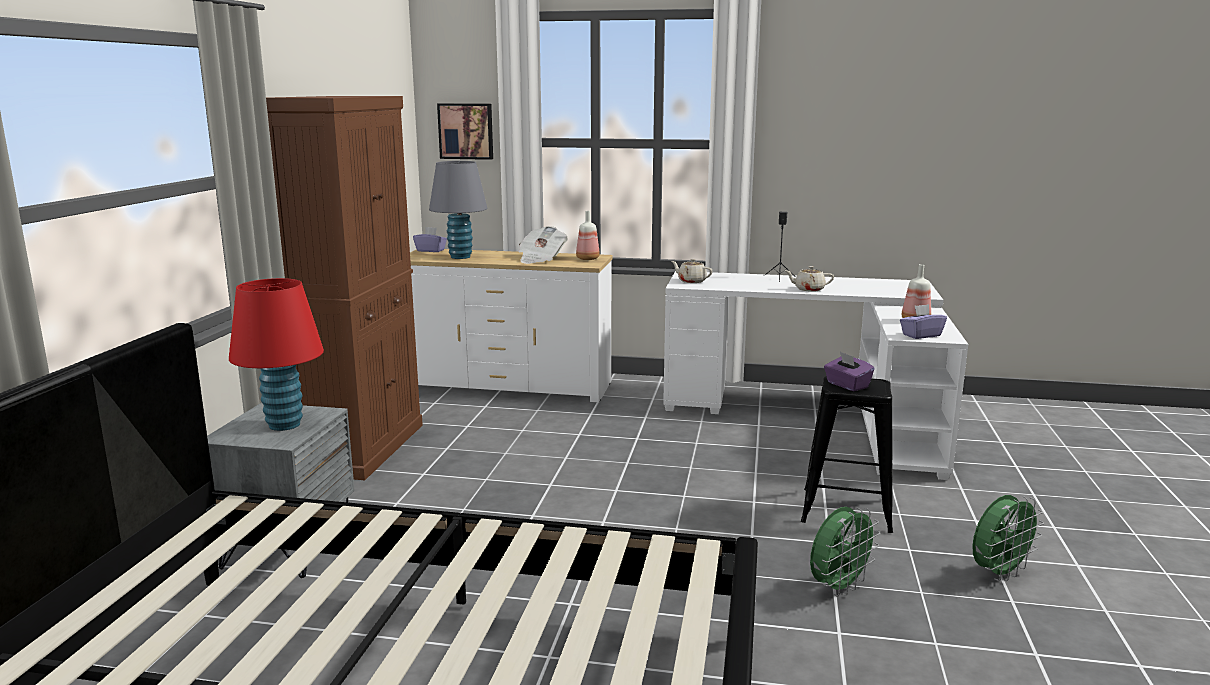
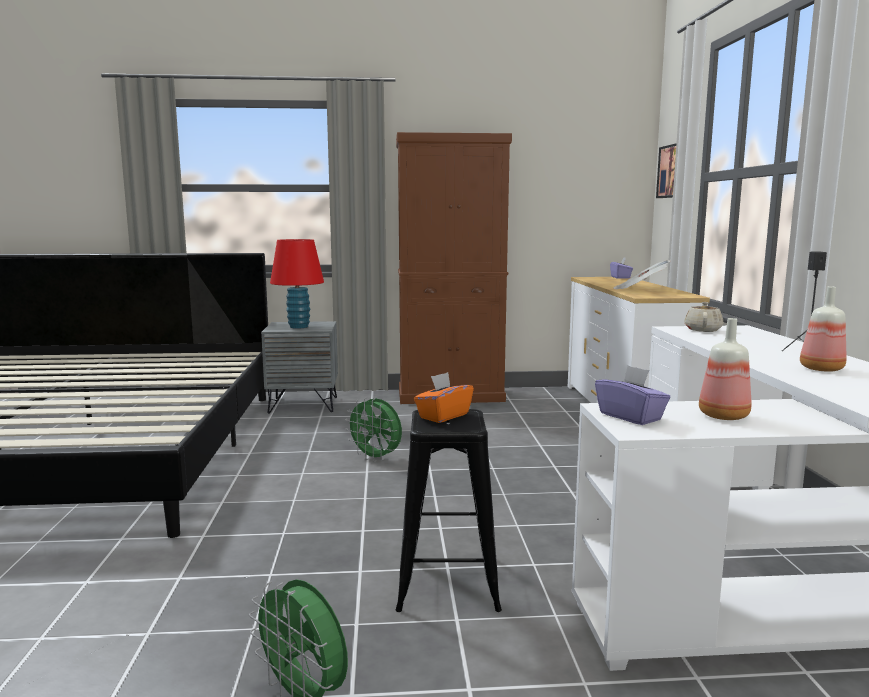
camera: 75 degrees right, 5 degrees down
(460, 257) = (609, 281): grey table lamp -> none
(587, 259) = (669, 295): bottle -> bottle (820, 369)
(808, 289) = (762, 360): beige teapot -> none
(838, 587) = (262, 577): green fan -> green fan (376, 458)
(847, 385) = (443, 416): purple tissue box -> orange tissue box

